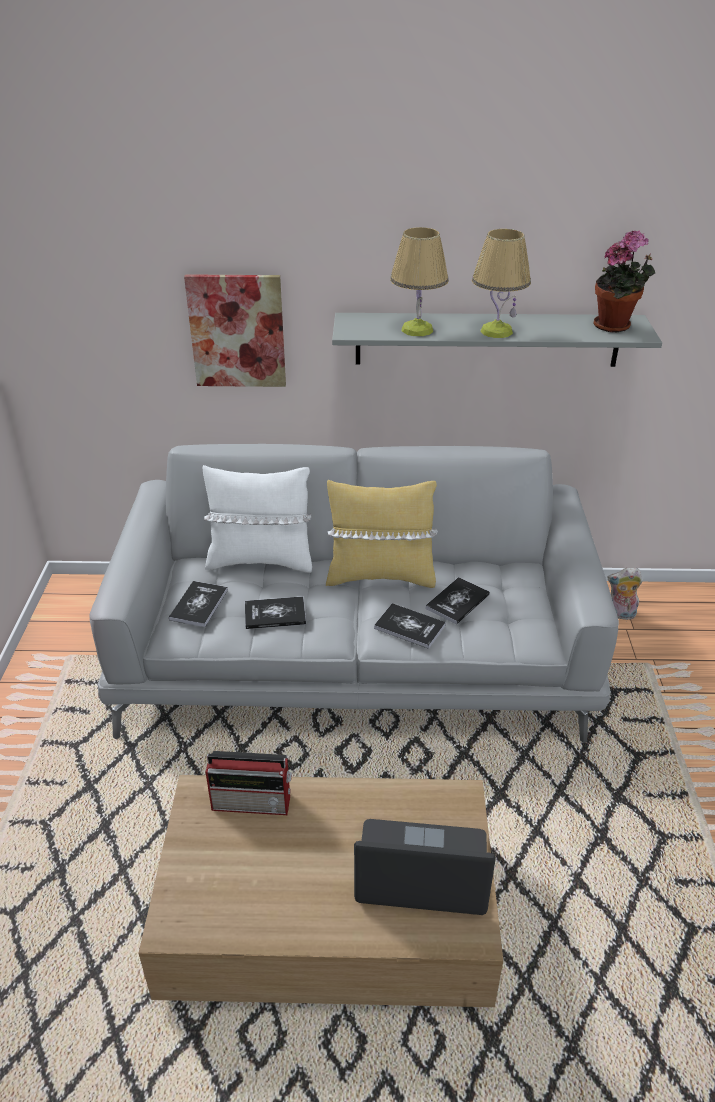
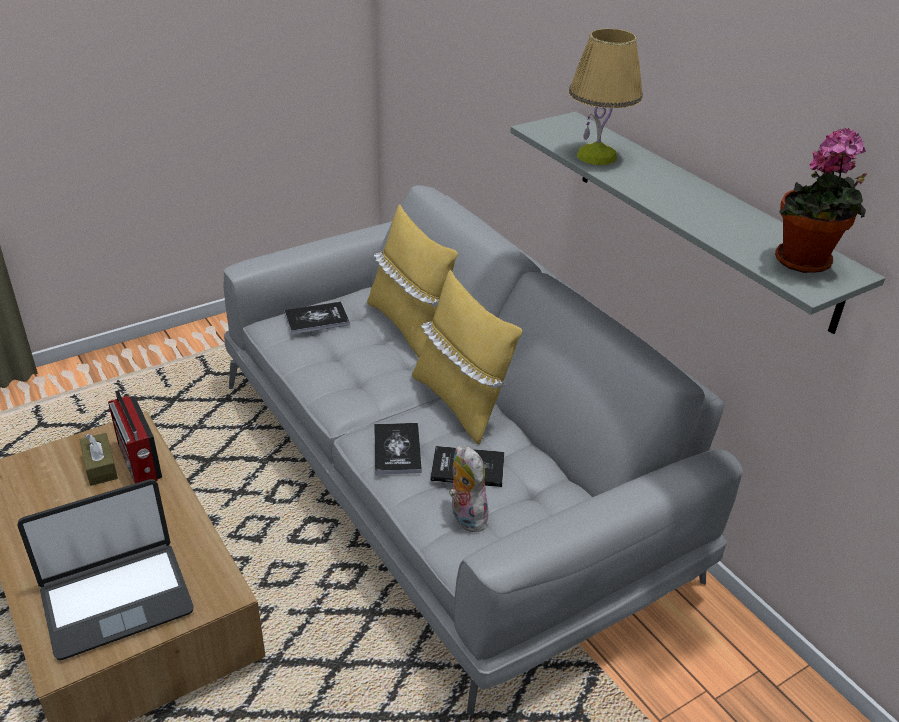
camera: 55 degrees right, 0 degrees up
(234, 833) = (100, 466): none -> brown tissue box
(237, 331) = (506, 96): picture -> none
(260, 561) = (409, 325): white pillow -> yellow pillow
(275, 614) = (342, 363): book -> none
(422, 871) = (116, 599): laptop -> laptop turned 90 degrees clockwise
(496, 331) = (662, 196): table lamp -> none
(619, 615) = (726, 674): plush toy -> plush toy (465, 516)

